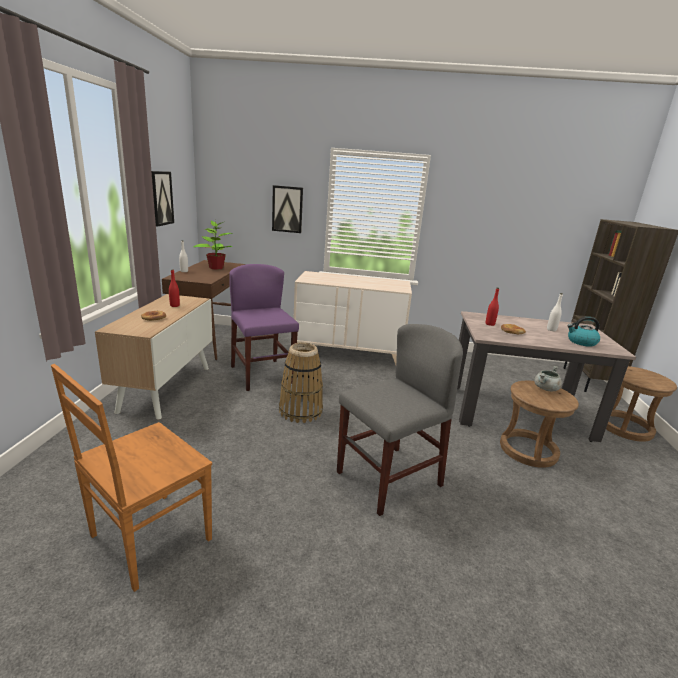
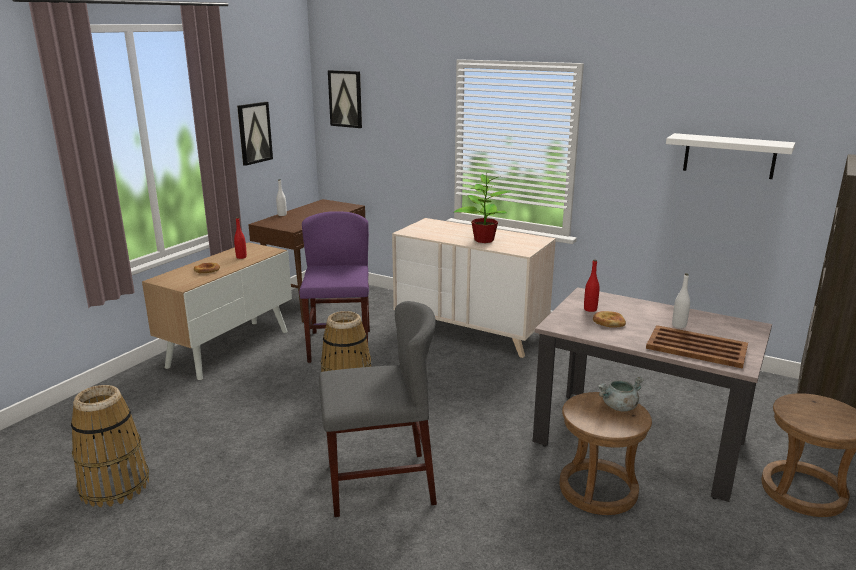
camera: 25 degrees right, 0 degrees up
(148, 539) = (114, 485): brown chair -> basket
(216, 268) = (323, 210): potted plant -> potted plant (483, 240)
(287, 209) = (410, 138): picture -> picture (345, 99)
(525, 221) = (729, 156): none -> white shelf
(581, 342) = (697, 348): kettle -> brown tray

